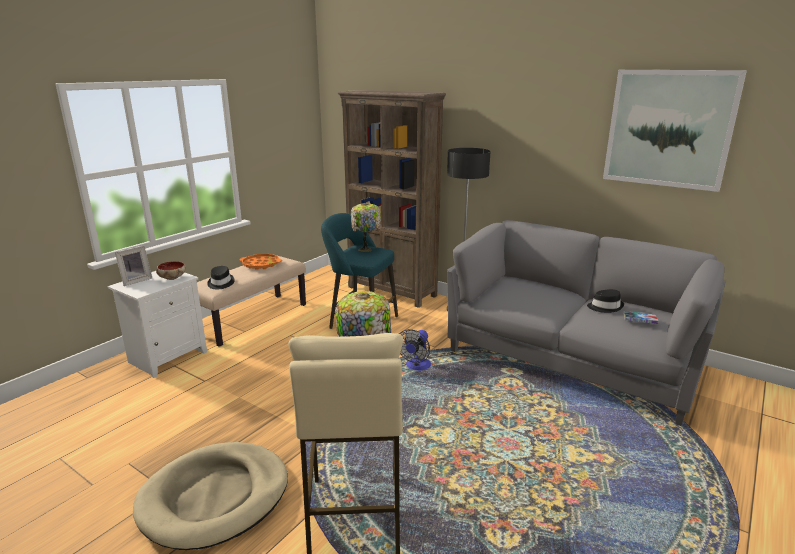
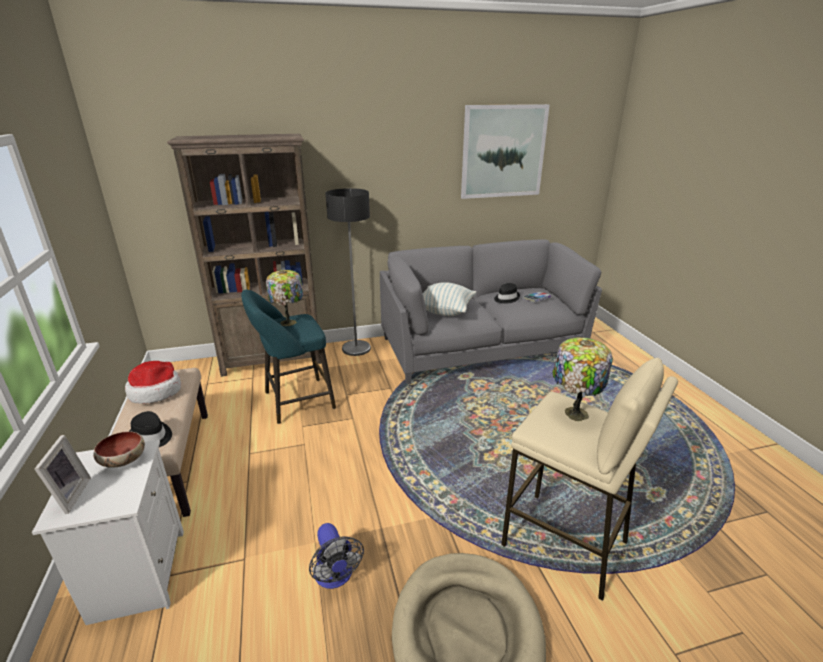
camera: 50 degrees left, 5 degrees up
(261, 264) = (156, 391): orange tray -> hat
(416, 367) = (406, 411): fan -> fan (335, 577)
(516, 293) = (445, 311): none -> pillow

